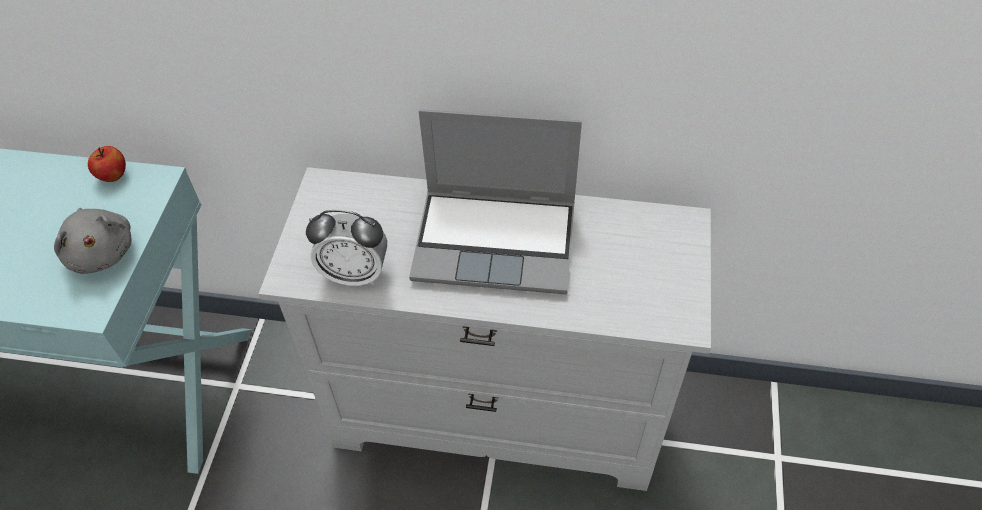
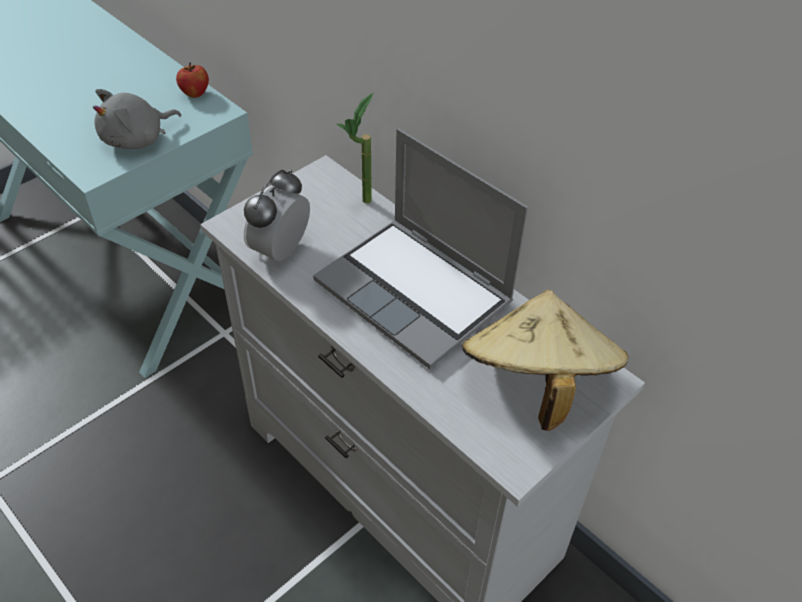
camera: 35 degrees right, 5 degrees down
(101, 252) = (137, 139): grey plush toy -> grey plush toy turned 45 degrees clockwise
(355, 273) = (280, 251): alarm clock -> alarm clock turned 75 degrees clockwise
(381, 194) = (360, 205): none -> potted plant
(645, 256) = (536, 384): none -> beige hat

